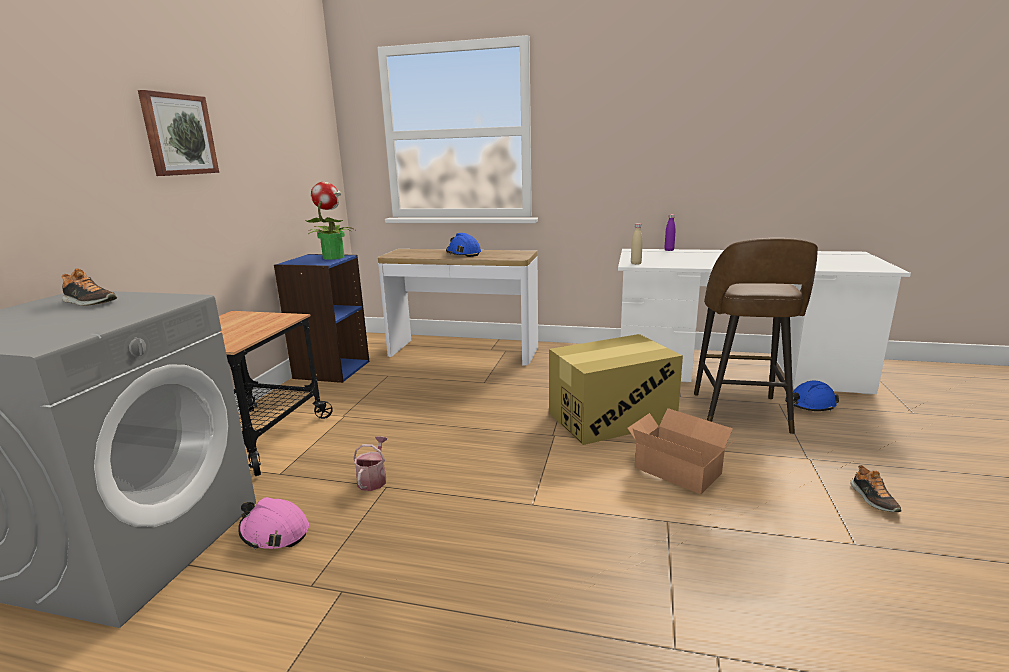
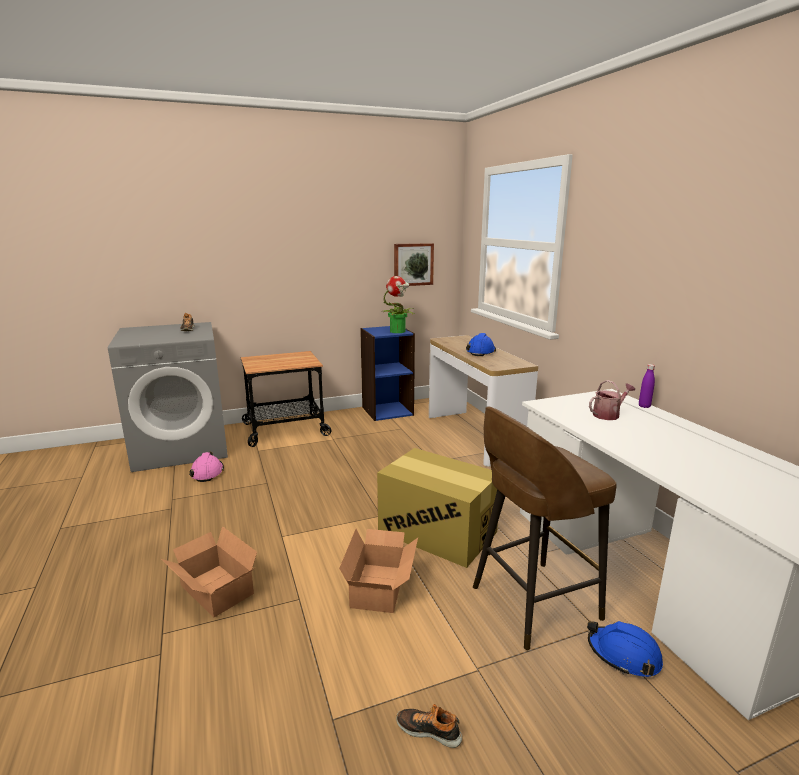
camera: 55 degrees right, 0 degrees up
(178, 135) = (295, 243): picture -> picture (413, 264)
(373, 479) = (271, 476): watering can -> watering can (608, 415)
(612, 582) = (215, 592): none -> cardboard box
(636, 263) = (547, 405): beige bottle -> none
(873, 499) = (429, 730): shoe -> shoe turned 60 degrees clockwise

